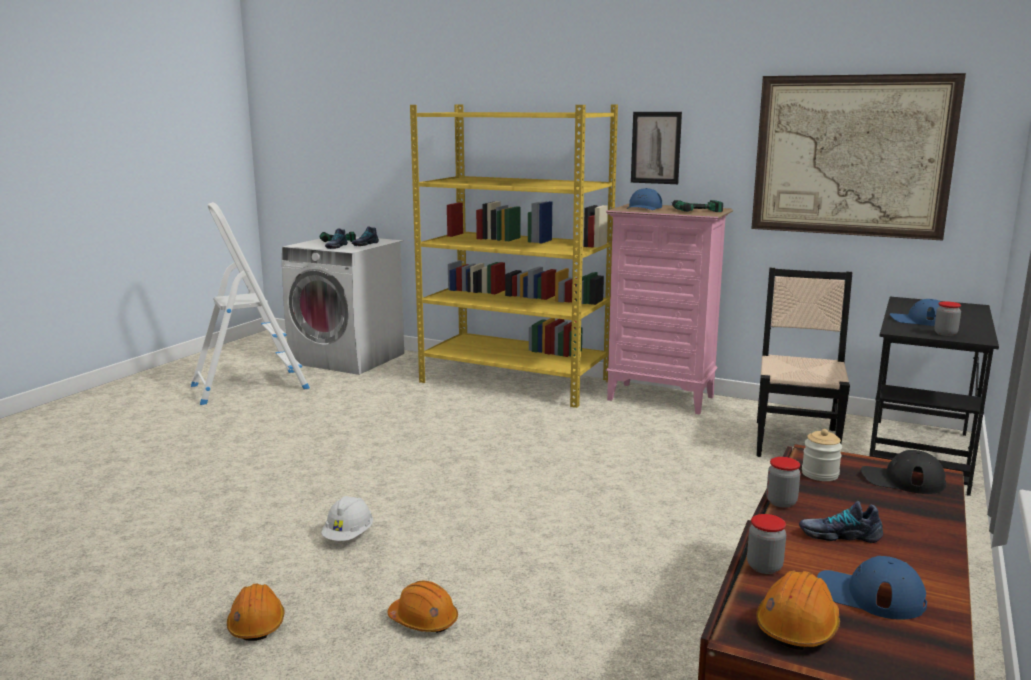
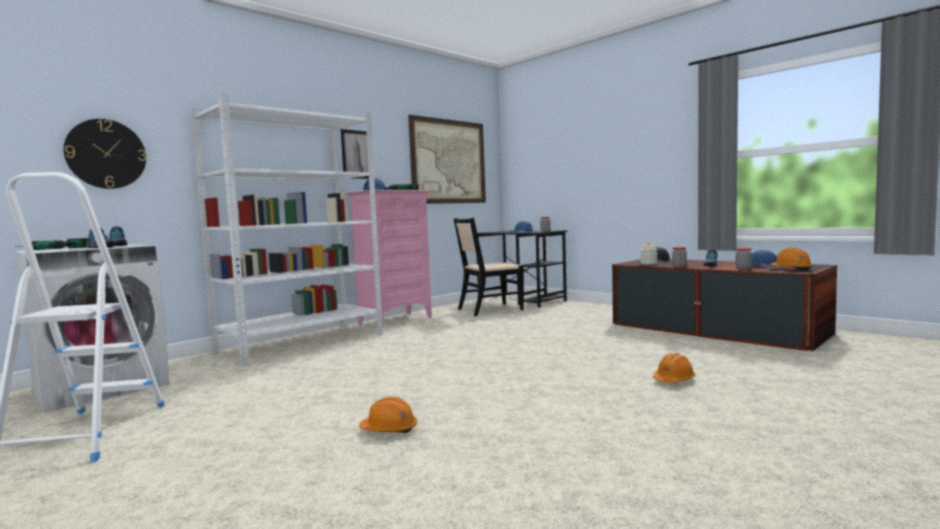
camera: 70 degrees left, 10 degrees down
(256, 624) = (681, 421): orange hard hat -> orange hard hat (389, 429)
(349, 536) = (549, 394): white hard hat -> none
(394, 155) = (106, 154): none -> wall clock
(514, 381) = (301, 342): yellow bookcase -> white bookcase
(796, 442) = (490, 310): chair -> chair turned 60 degrees counterclockwise

